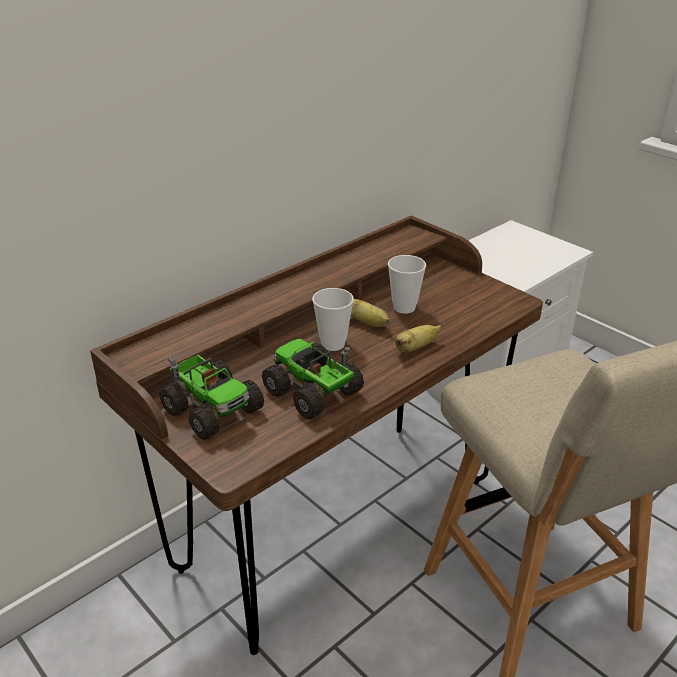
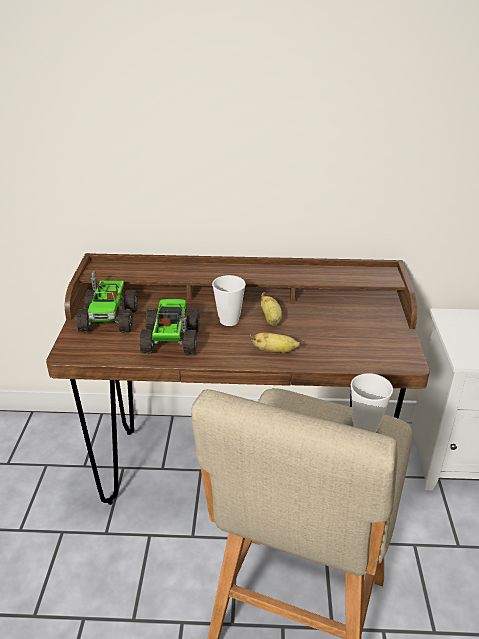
camera: 45 degrees right, 0 degrees up
(404, 307) = (312, 323): cup -> cup (365, 427)

